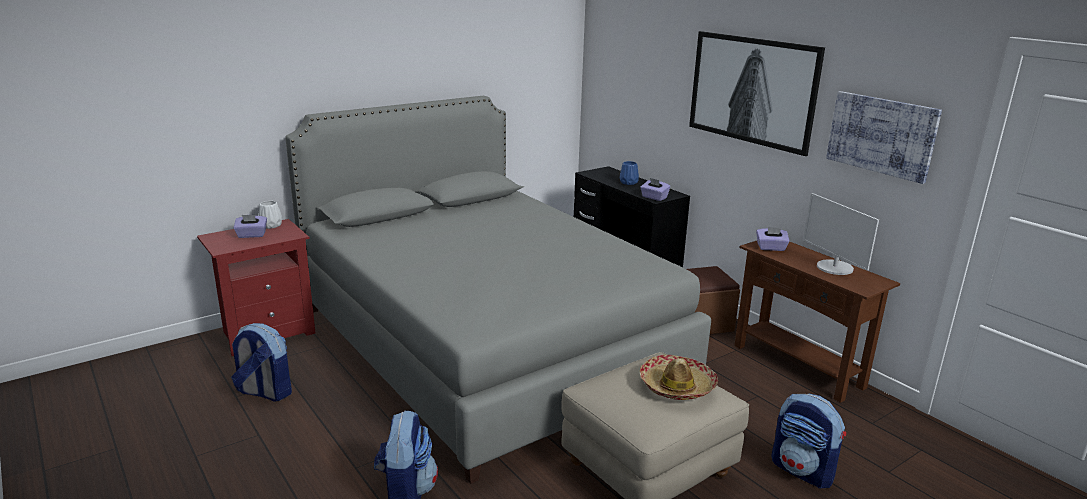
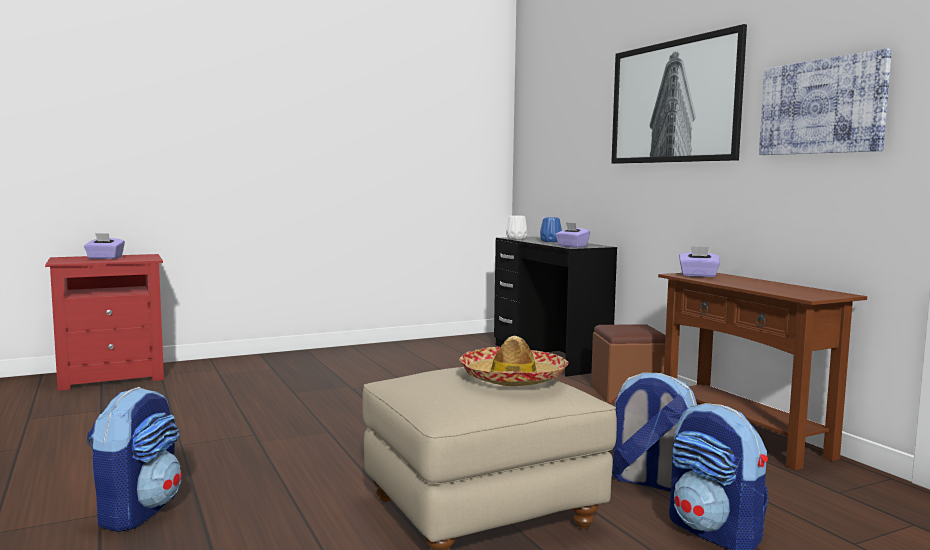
camera: 10 degrees right, 15 degrees down
(264, 392) = (62, 417): backpack -> backpack (650, 482)
(271, 225) = (133, 255): white vase -> white vase (516, 238)
(487, 344) = (350, 396): grey bed -> none
(834, 268) = (776, 286): monitor -> none

